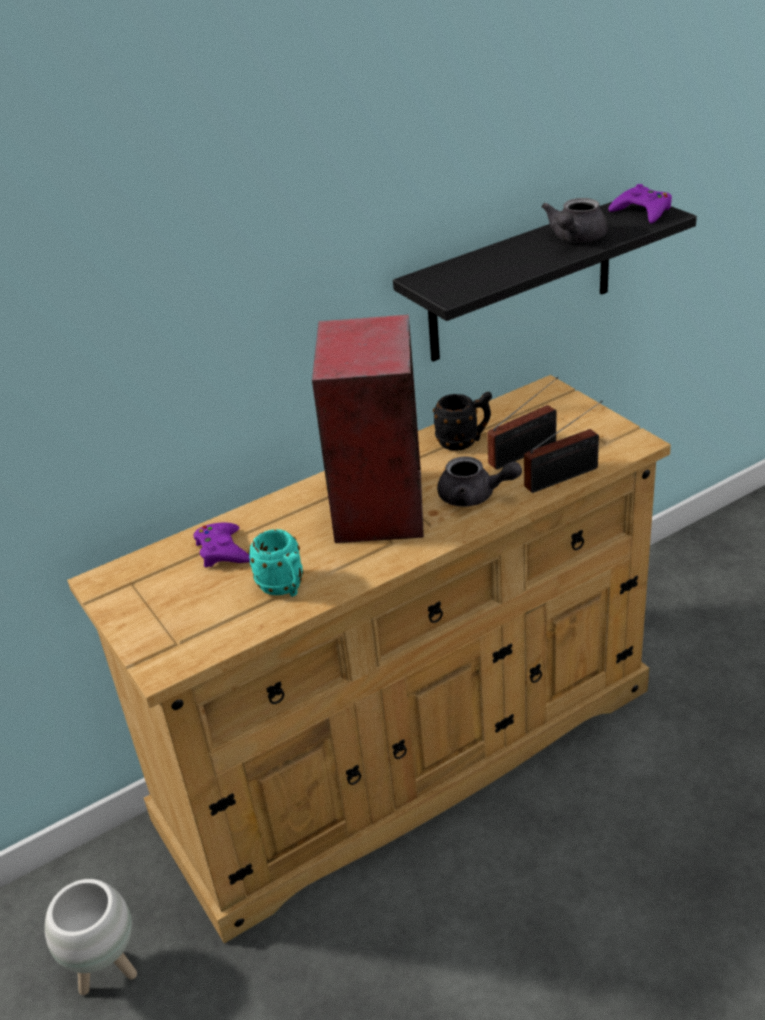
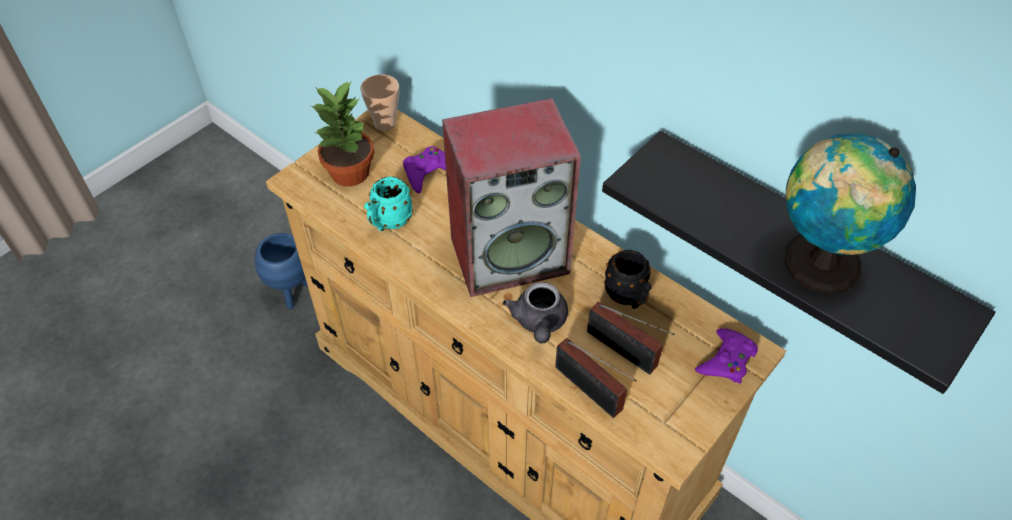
camera: 70 degrees right, 15 degrees up
(106, 971) = (292, 292): white planter -> blue planter
(114, 579) = (385, 124): none -> cup
(183, 614) = (351, 173): none -> potted plant
(575, 239) = (816, 264): grey teapot -> globe
(642, 211) = (932, 324): purple game controller -> purple game controller (726, 360)

